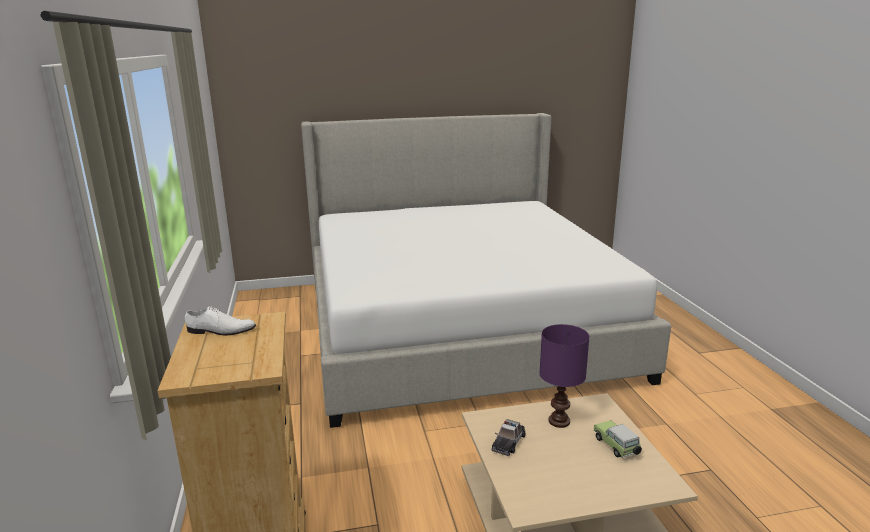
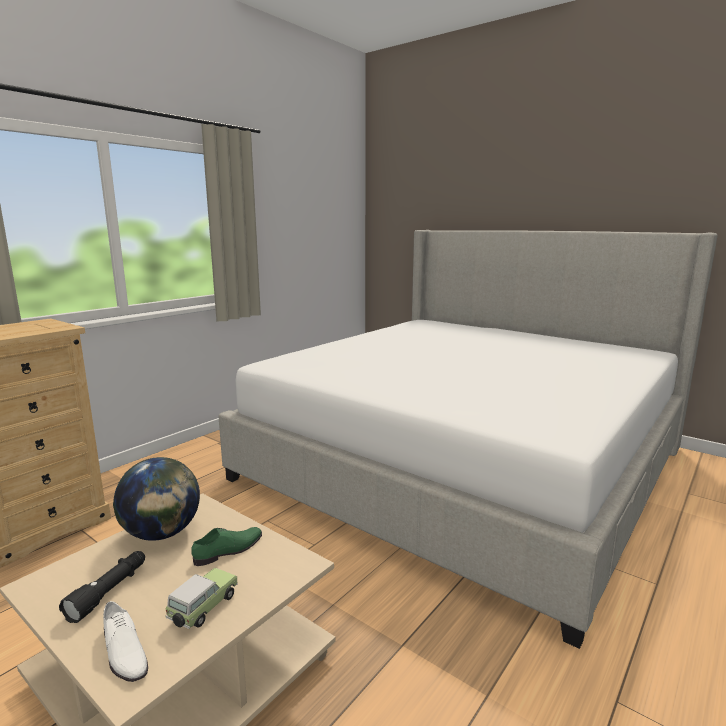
camera: 50 degrees right, 5 degrees down
(220, 330) = (34, 325): white shoe -> white shoe (123, 652)
(508, 442) = (162, 534): toy car -> globe
(558, 422) = (229, 550): purple table lamp -> green shoe
(566, 477) = (109, 592): none -> black flashlight

